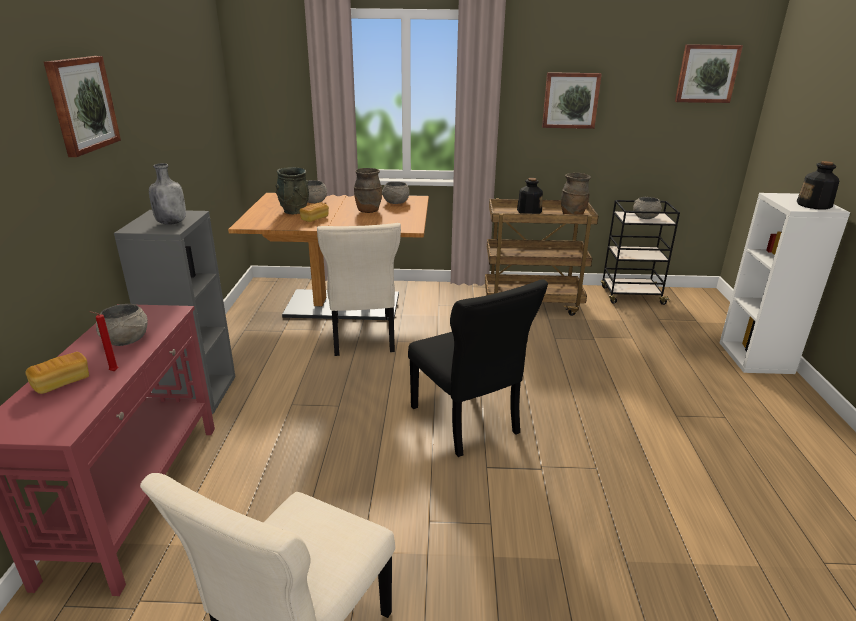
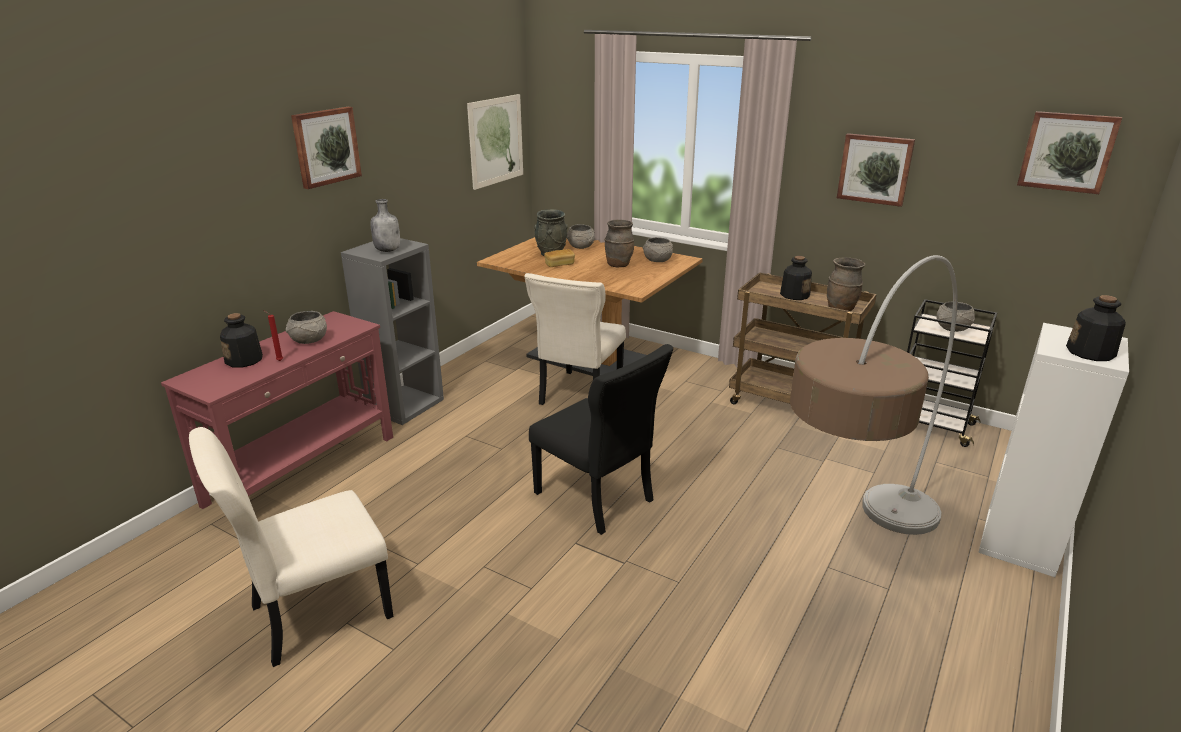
camera: 30 degrees right, 0 degrees up
(62, 382) = (244, 360): bread -> bottle
(210, 104) = (496, 141): none -> picture
(466, 422) = (597, 499): black chair -> black chair turned 45 degrees counterclockwise
(687, 405) = (855, 561): none -> floor lamp

